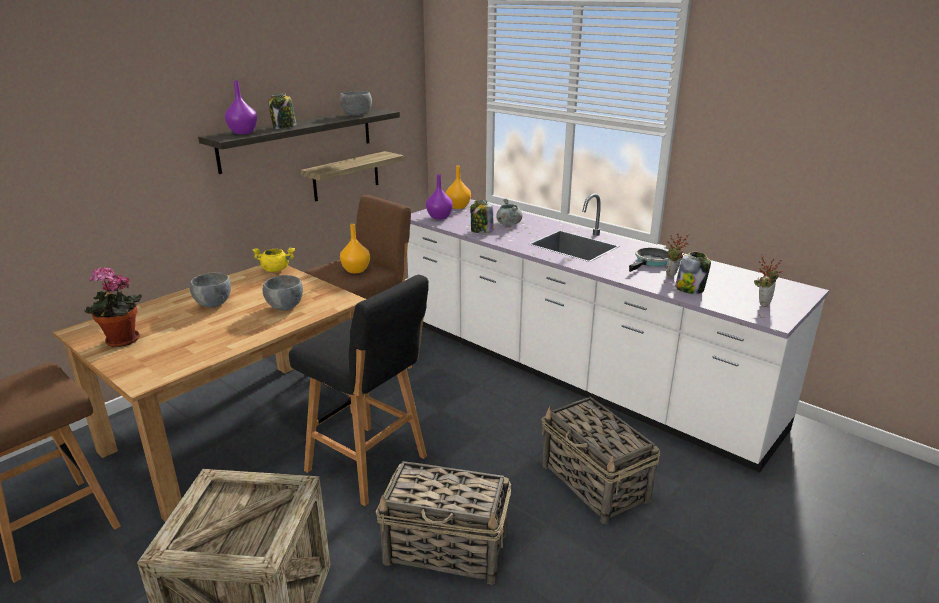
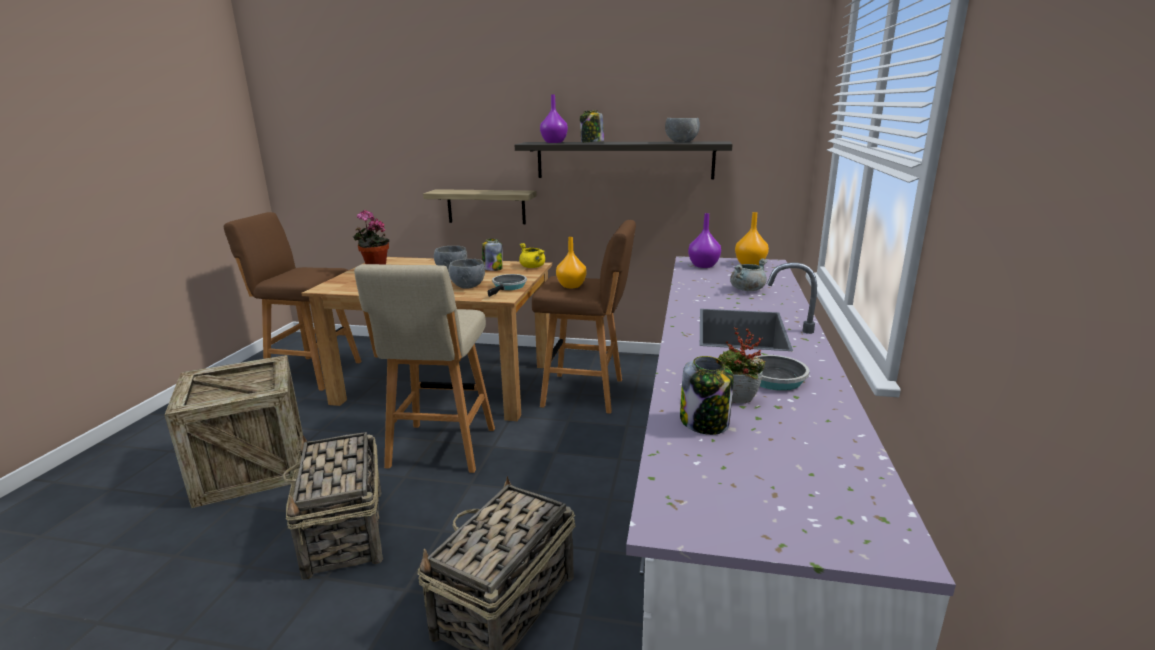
camera: 60 degrees right, 5 degrees down
(319, 292) = (508, 287): none -> frying pan
(346, 176) = (677, 209): shelf -> shelf (486, 206)
(369, 465) = (441, 449): black stool -> beige stool
(481, 231) = (698, 285): jar -> jar (492, 269)
(762, 302) = (741, 497): potted plant -> none

